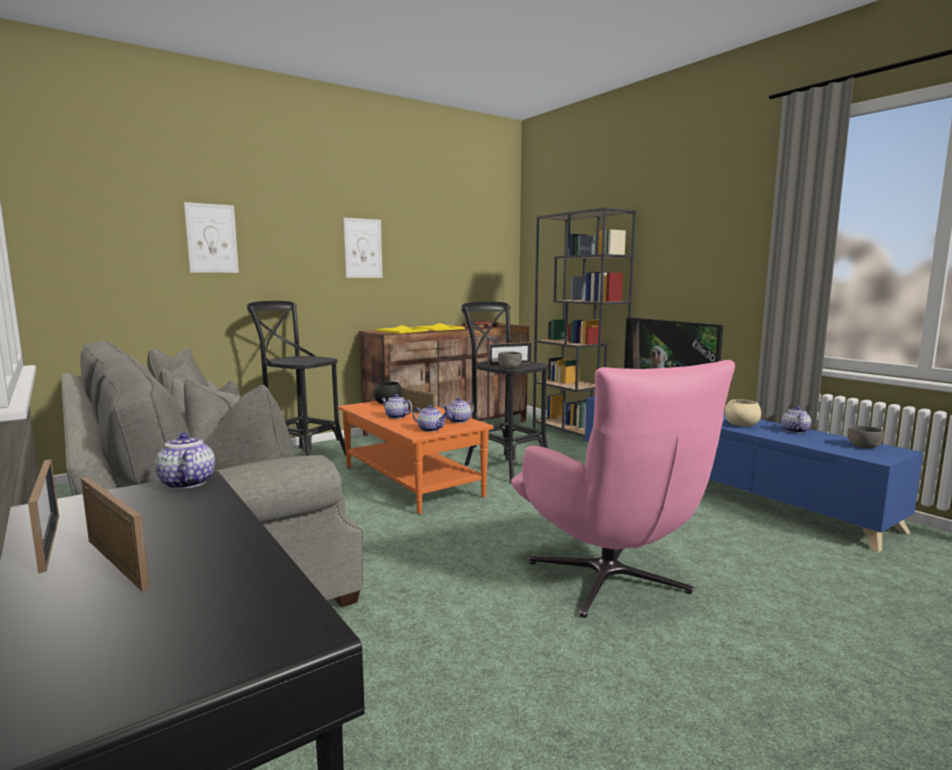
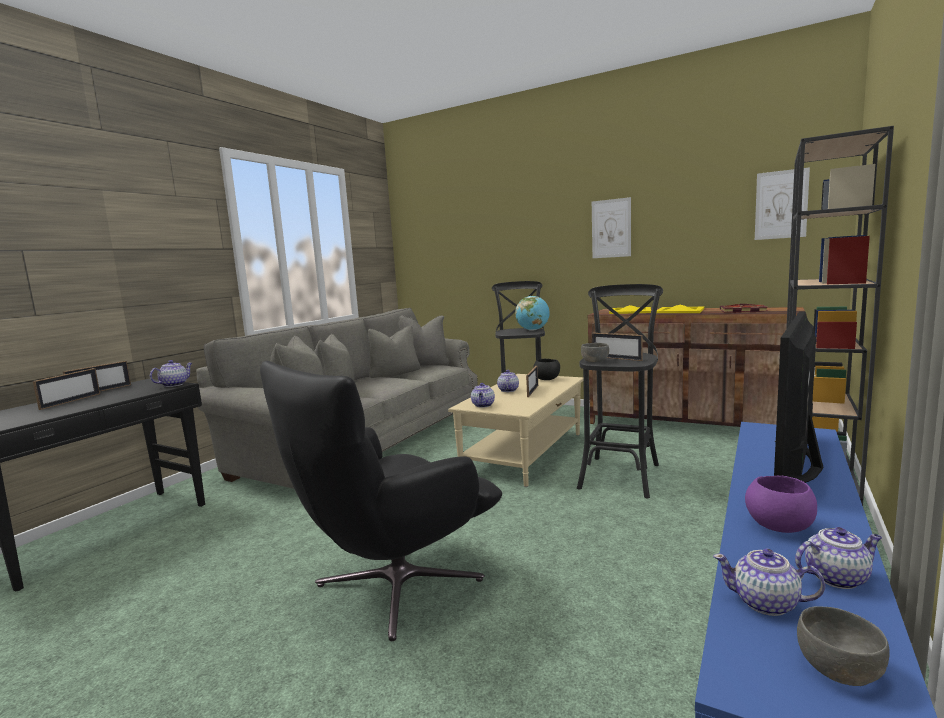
camera: 65 degrees right, 0 degrees up
(212, 238) = (488, 234): picture -> picture (781, 204)
(311, 357) = (533, 330): none -> globe
(411, 481) = (525, 453): orange coffee table -> beige coffee table
(459, 421) = (524, 405): teapot -> teapot (766, 603)
(607, 577) = (398, 583): pink armchair -> black armchair
(741, 425) = (780, 526): beige bowl -> purple bowl

